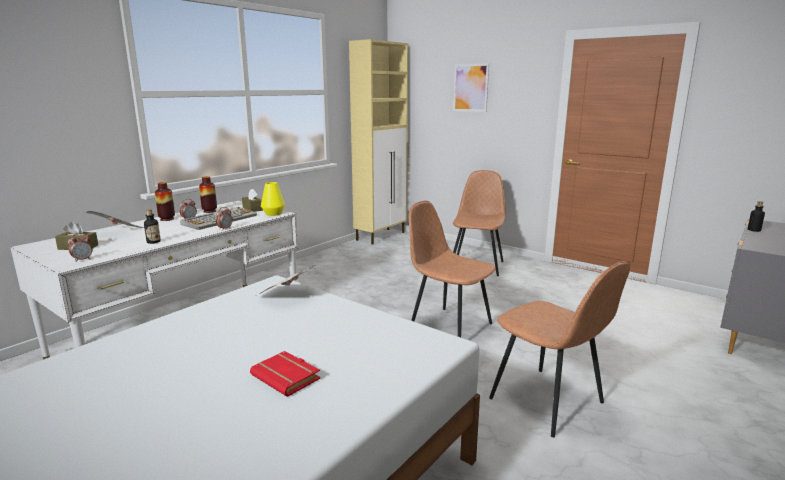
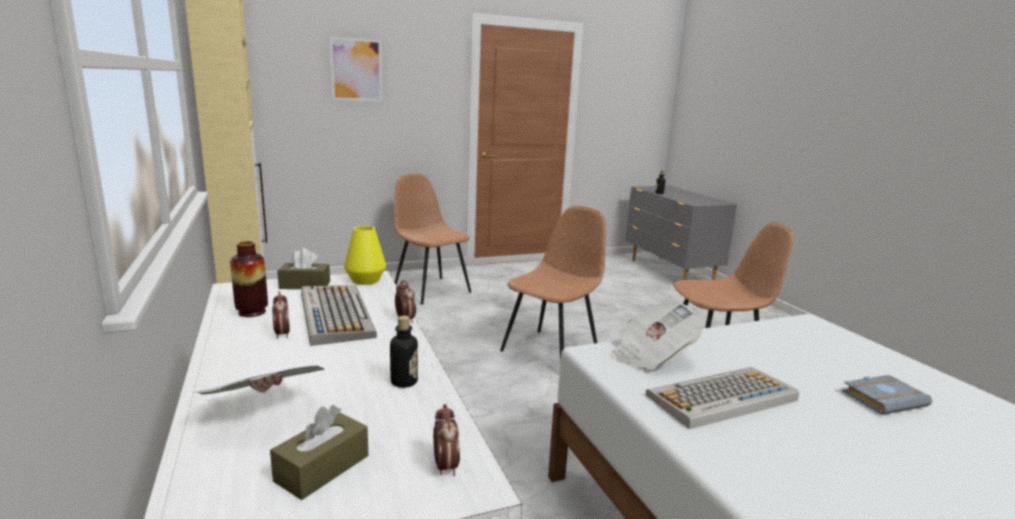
camera: 60 degrees left, 0 degrees up
(167, 219) = (238, 351): vase -> none
(237, 320) = (721, 398): none -> keyboard
(288, 377) = (883, 398): red book -> grey book
(449, 326) = (551, 351): brown chair -> brown chair turned 150 degrees clockwise

